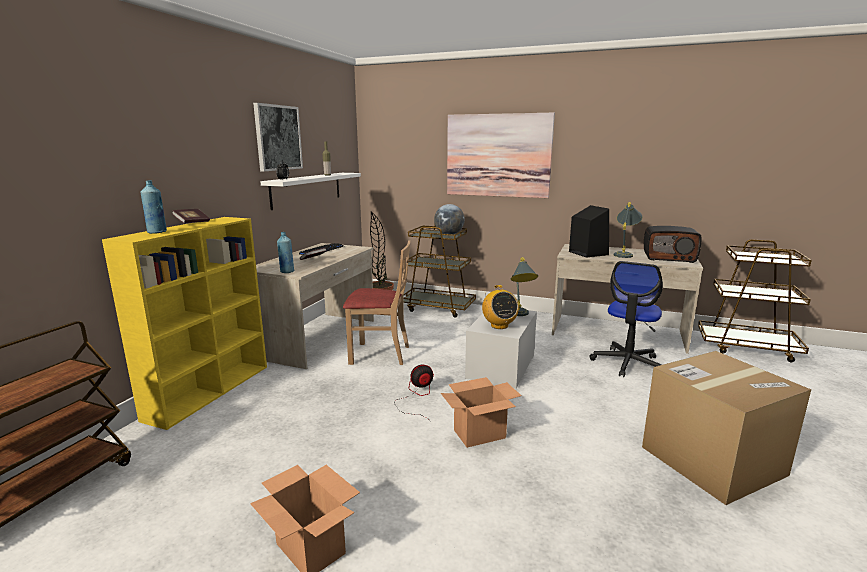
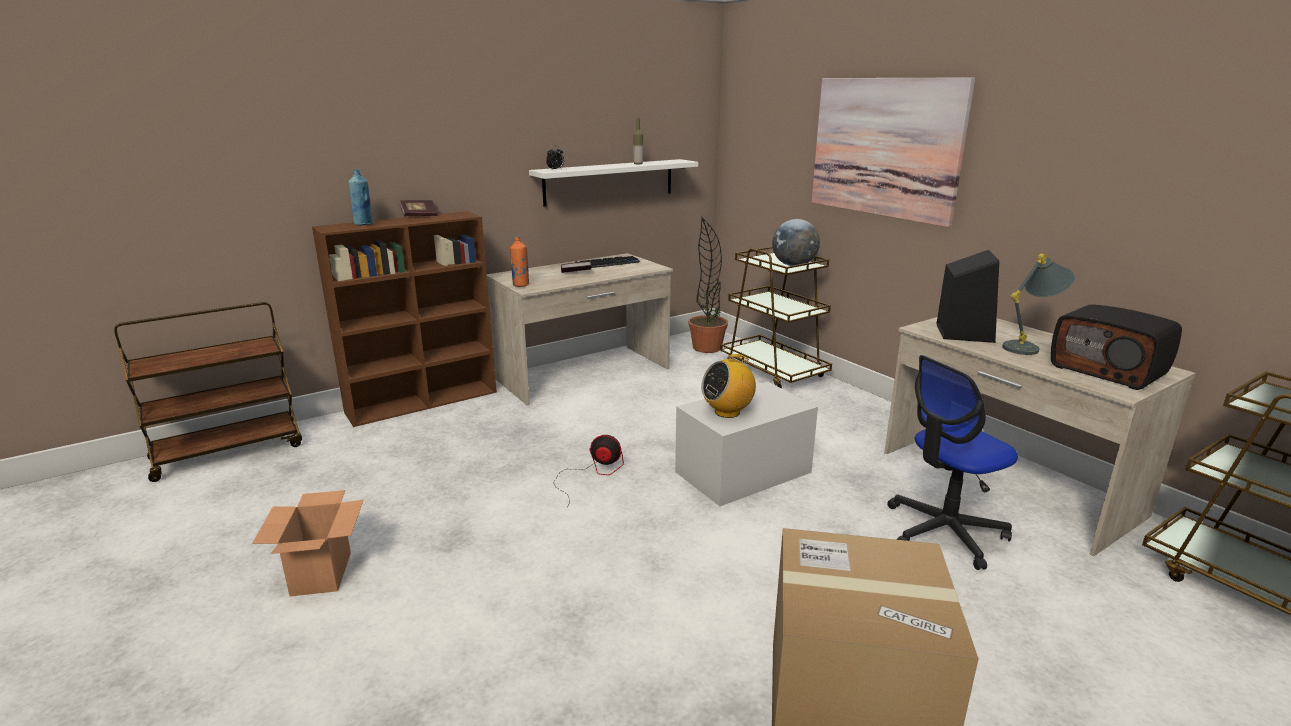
camera: 35 degrees right, 5 degrees up
(210, 391) = (424, 401): yellow bookcase -> brown bookcase
(278, 138) = (563, 115): picture -> none
(287, 271) = (521, 285): blue bottle -> orange bottle
(380, 354) = (620, 411): beige chair -> none
(480, 434) = (598, 540): cardboard box -> none
(499, 325) = (727, 412): radio -> radio turned 45 degrees clockwise
(520, 315) = (782, 406): grey table lamp -> none

